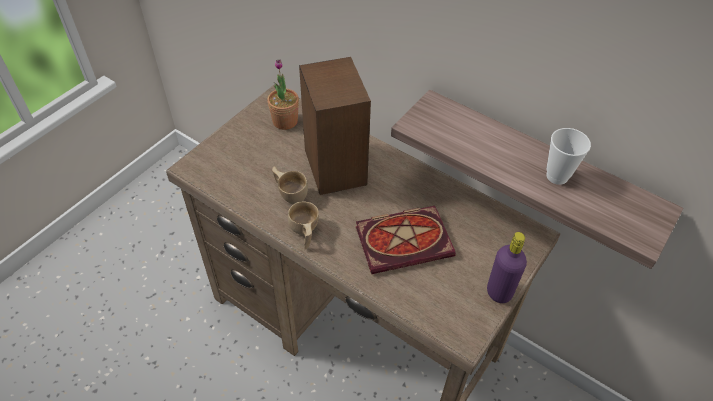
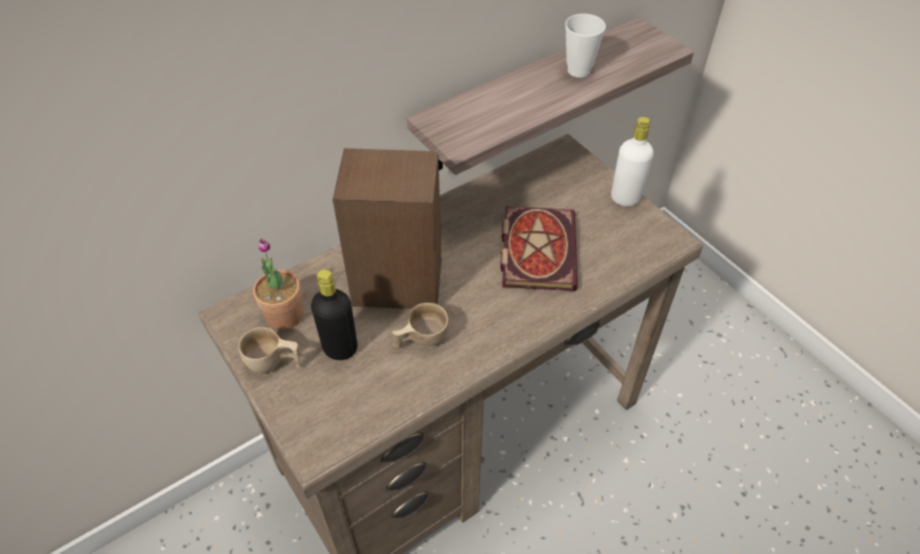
camera: 70 degrees left, 0 degrees up
(268, 155) = (340, 348): none -> black bottle
(304, 233) = (492, 339): beige cup -> beige cup (274, 363)
(499, 292) = (625, 198): purple bottle -> white bottle

